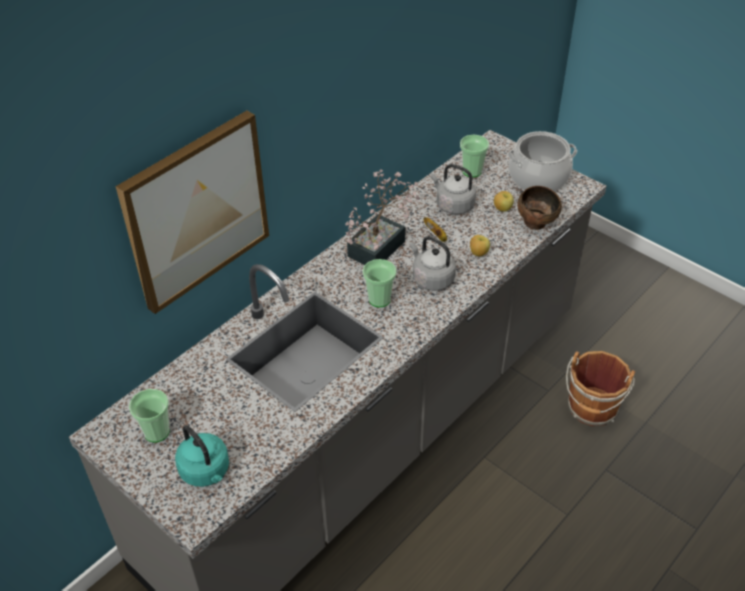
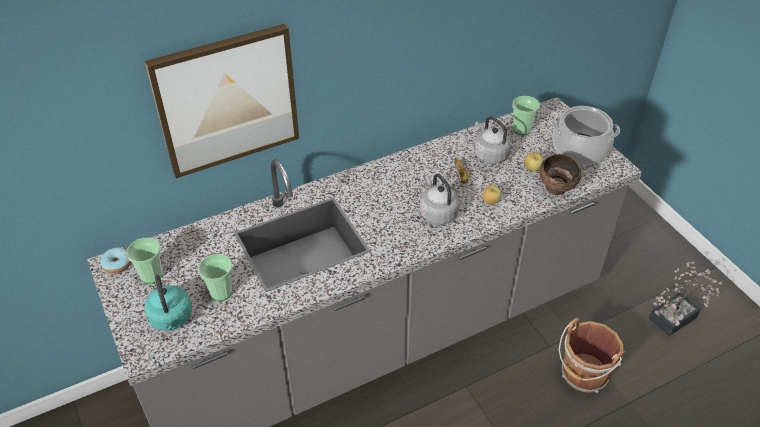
camera: 20 degrees right, 0 degrees up
(109, 432) = (117, 264): none -> donut
(379, 299) = (383, 218): cup -> cup (221, 292)
(381, 245) = (409, 173): potted plant -> potted plant (676, 316)

